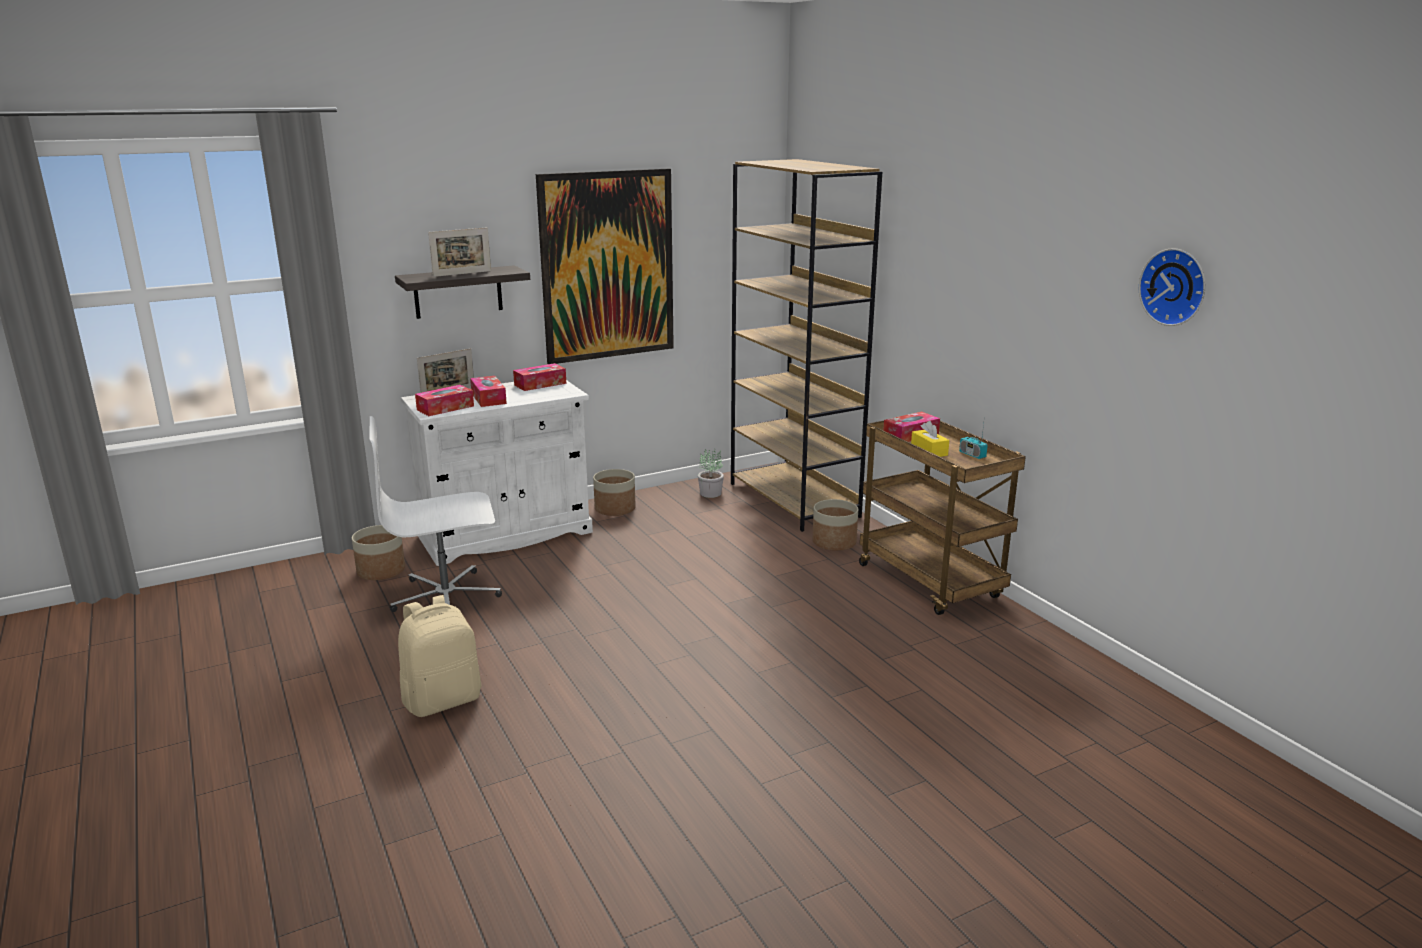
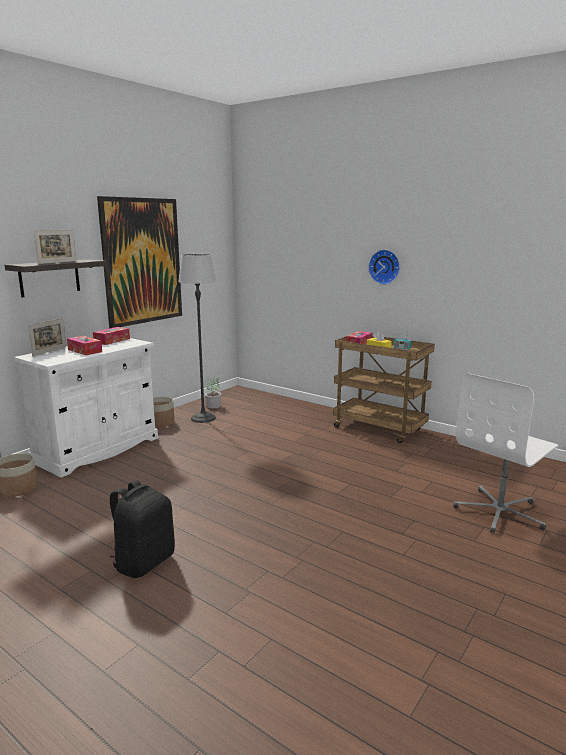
camera: 25 degrees left, 5 degrees down
(443, 700) = (144, 562): beige backpack -> black backpack
(445, 408) = (59, 358): tissue box -> none
(446, 596) = (86, 495): white office chair -> white office chair (500, 512)
(679, 511) = (203, 418): none -> floor lamp
(794, 500) = (266, 402): brown bookcase -> none
(834, 542) = (309, 419): planter -> none
(1175, 286) = (526, 234): wall clock -> wall clock (385, 266)

